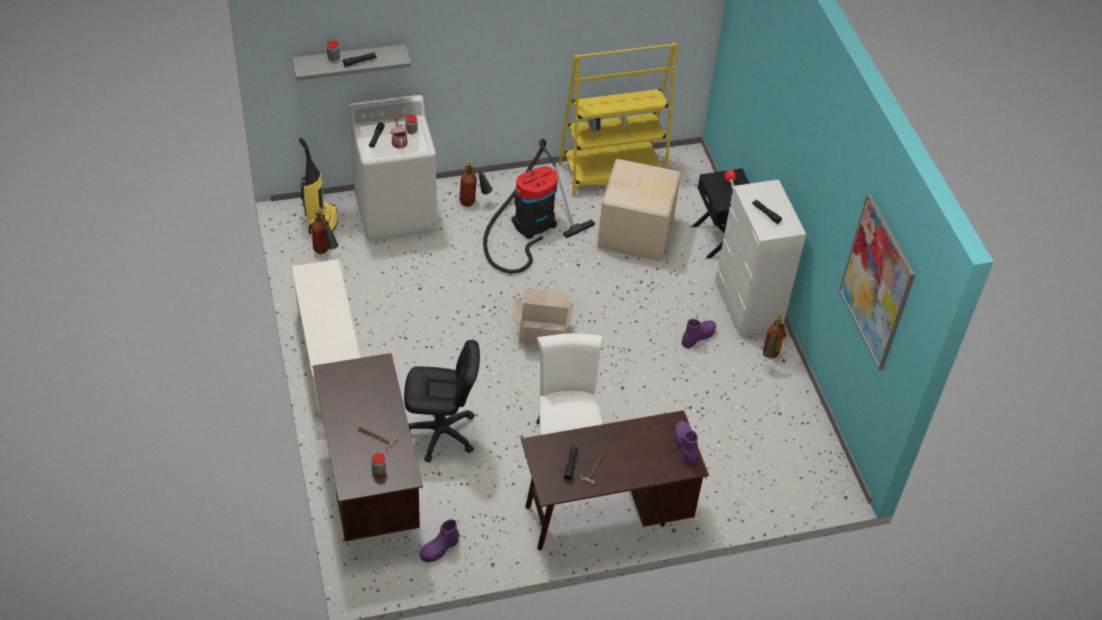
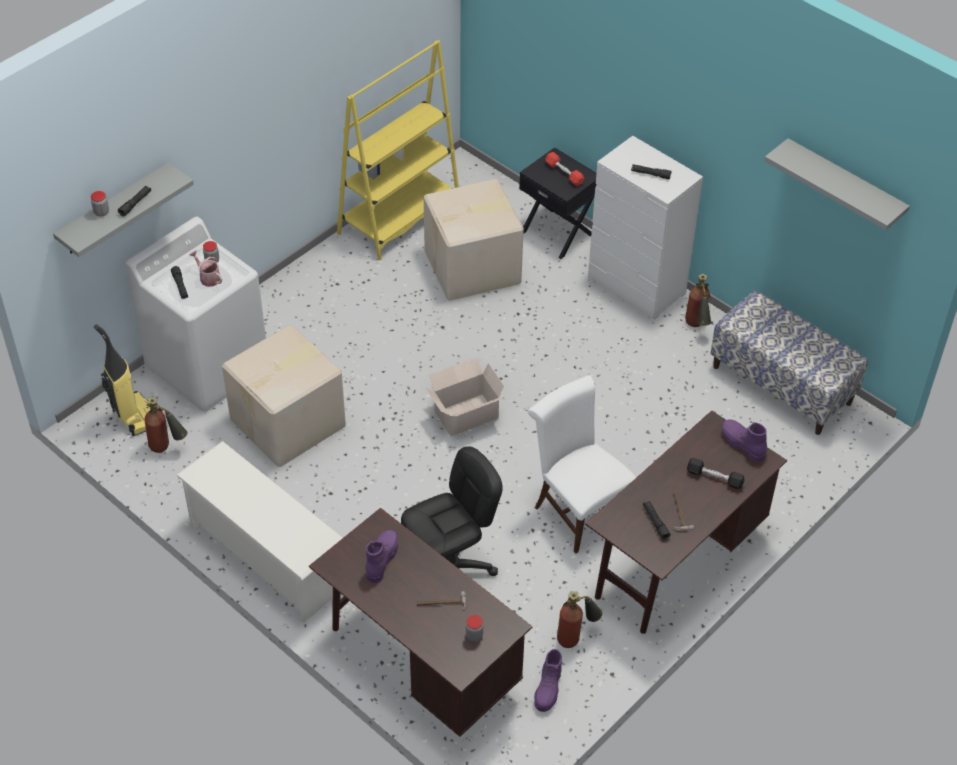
camera: 30 degrees left, 0 degrees up
(417, 277) = (290, 423): none -> cardboard box
(473, 203) = (283, 316): fire extinguisher -> fire extinguisher (576, 636)
(530, 226) = (362, 312): vacuum cleaner -> none
(642, 458) = (715, 478): none -> black dumbbell
(698, 337) = (616, 340): purple boot -> purple boot (381, 559)
(799, 433) = (782, 385): none -> bench
(876, 282) = (844, 184): picture -> grey shelf

